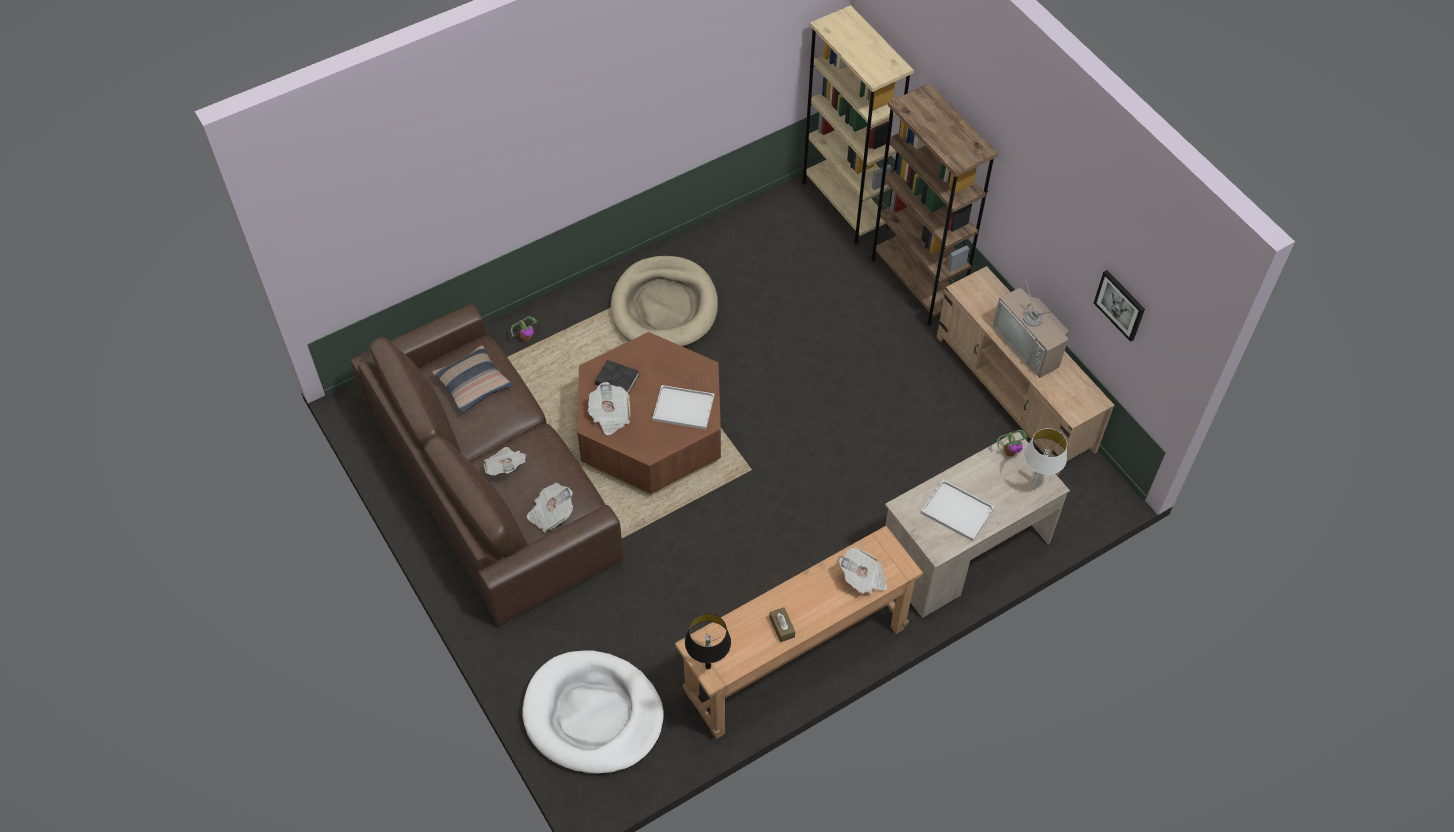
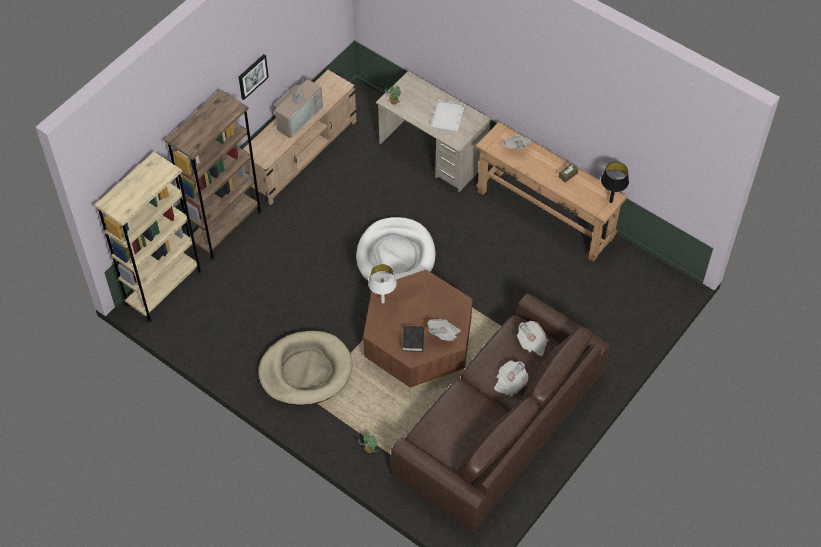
camera: 110 degrees left, 0 degrees up
(473, 384) = (453, 429): pillow -> none
(593, 715) = (632, 302): white dog bed -> white dog bed (395, 256)
(685, 407) = (418, 294): white tray -> none
(1036, 484) = (411, 85): white table lamp -> white table lamp (383, 302)
(1120, 304) = (308, 25): picture -> picture (252, 76)

